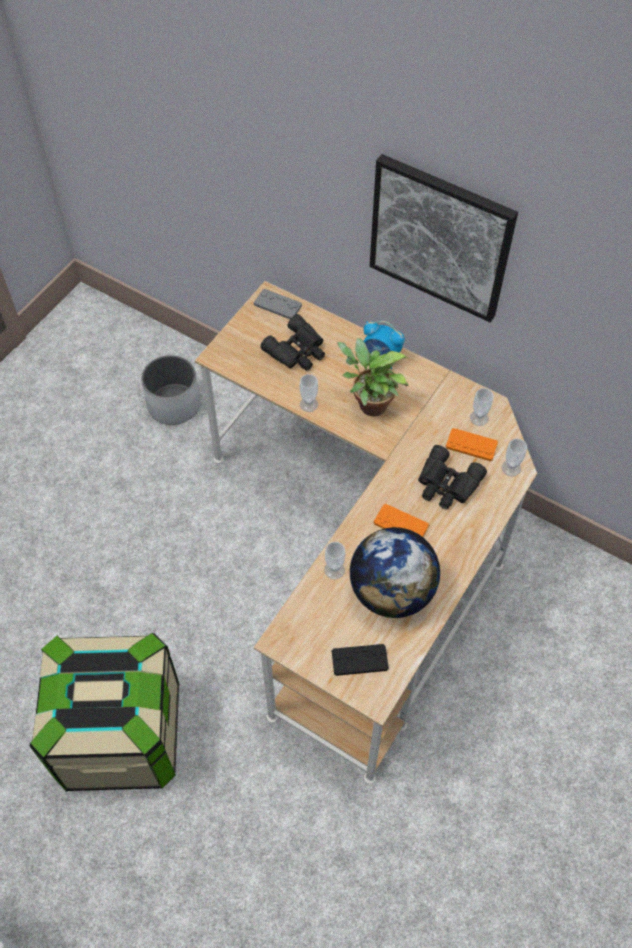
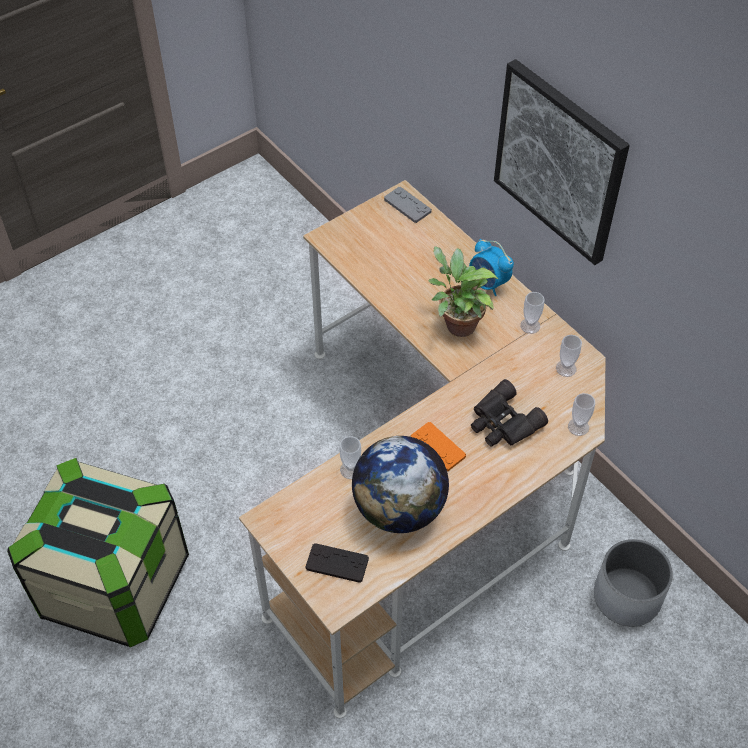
camera: 20 degrees right, 5 degrees down
(174, 404) = (299, 290): white planter -> white planter (627, 596)
(298, 351) = (408, 253): black binoculars -> none
(309, 404) = (396, 306): cup -> cup (530, 326)
(471, 445) = (546, 392): orange game controller -> none

